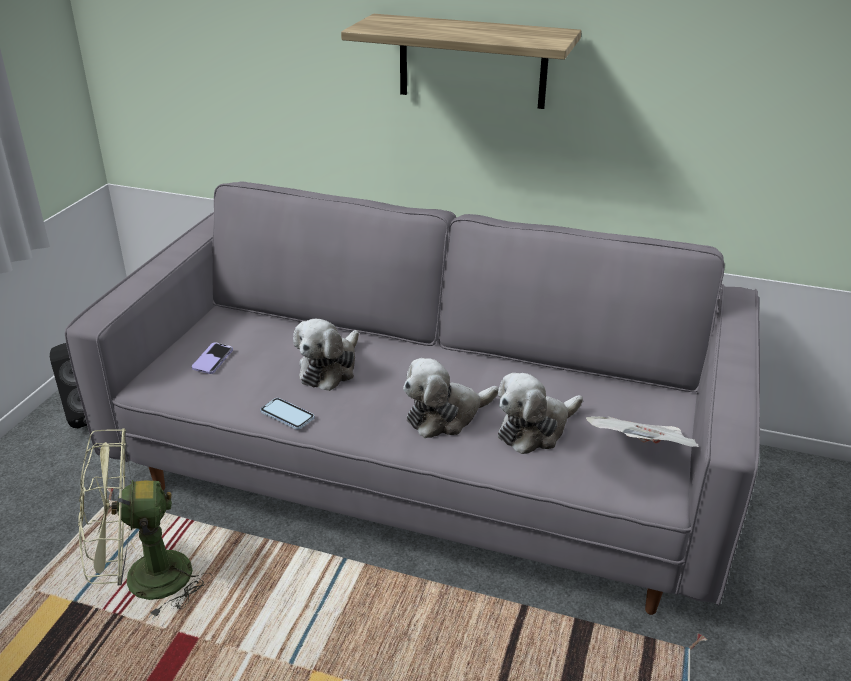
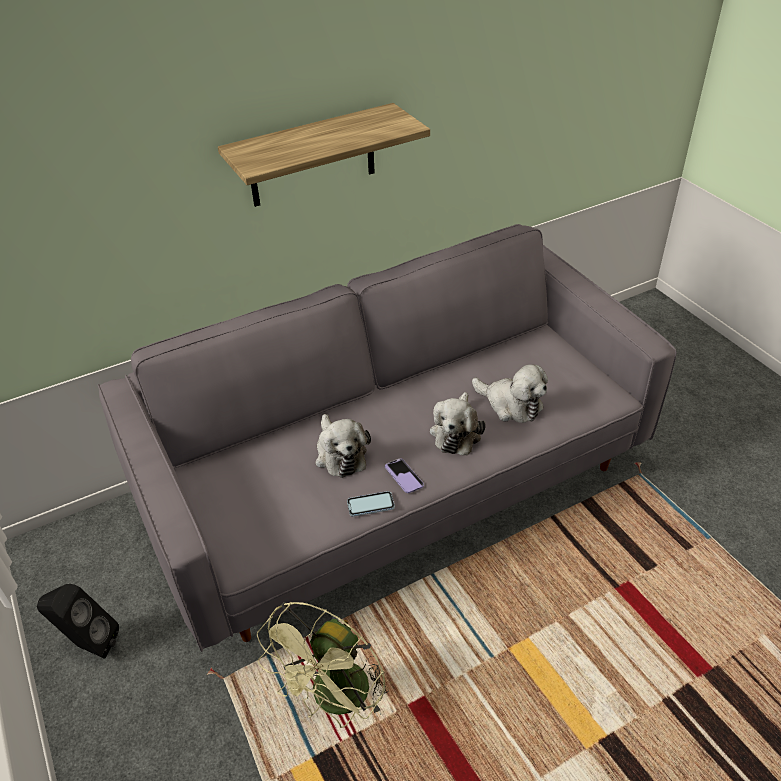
camera: 45 degrees left, 10 degrees up
(213, 359) = (251, 508): phone -> phone (404, 476)
(535, 429) = (511, 404): plush toy -> plush toy turned 60 degrees counterclockwise
(643, 455) = (577, 380): newspaper -> none

